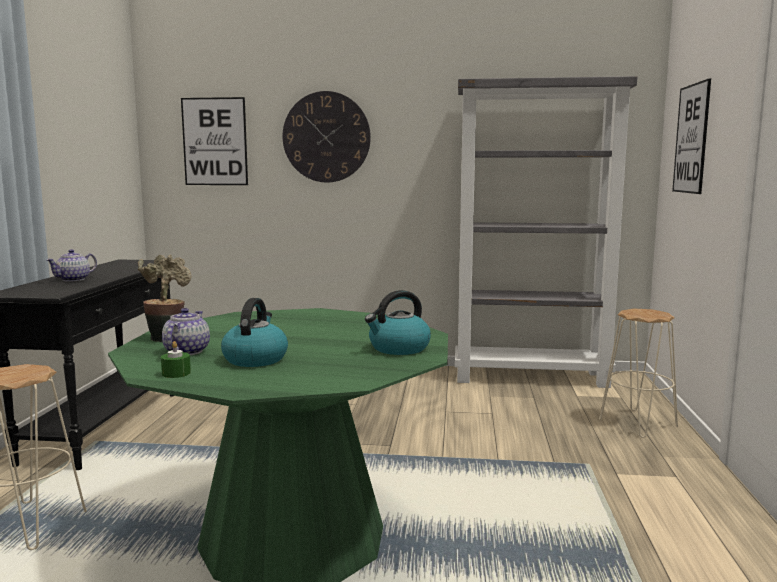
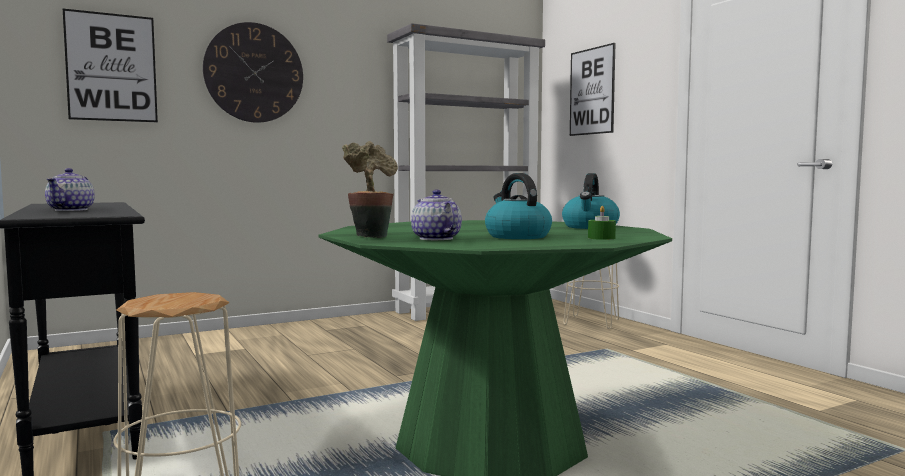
camera: 35 degrees left, 5 degrees down
(176, 373) = (495, 244): green candle -> green candle (601, 238)

